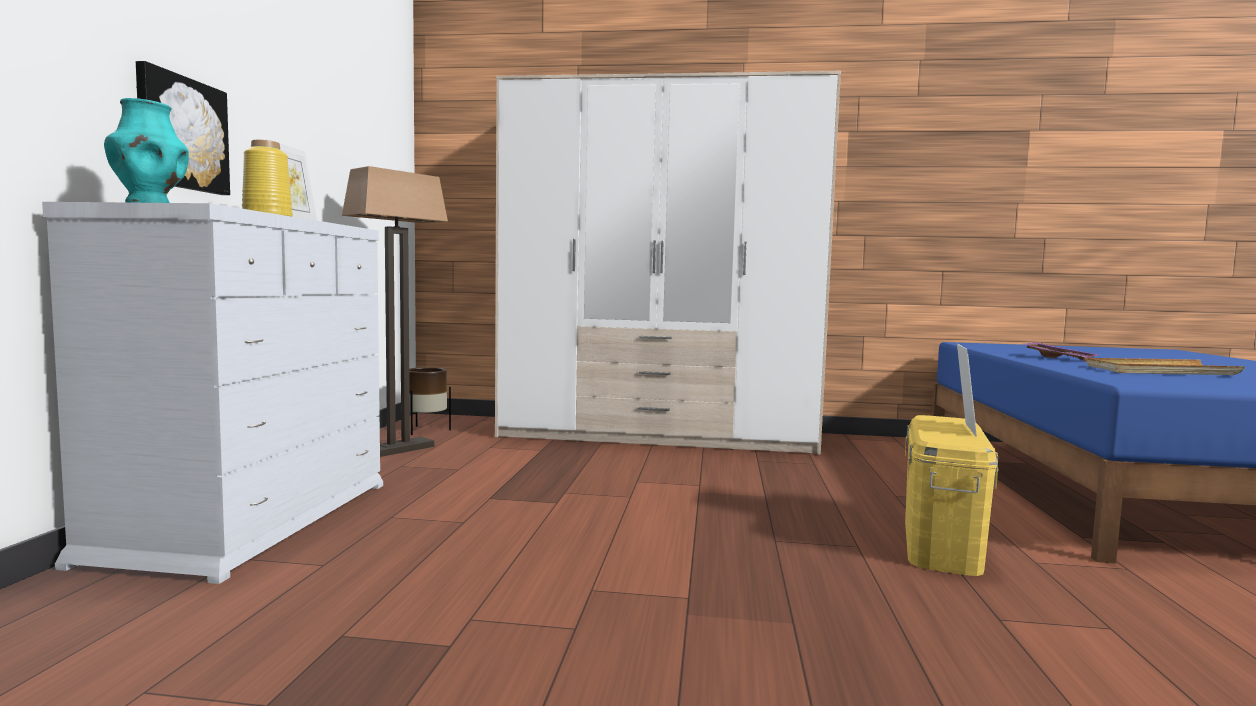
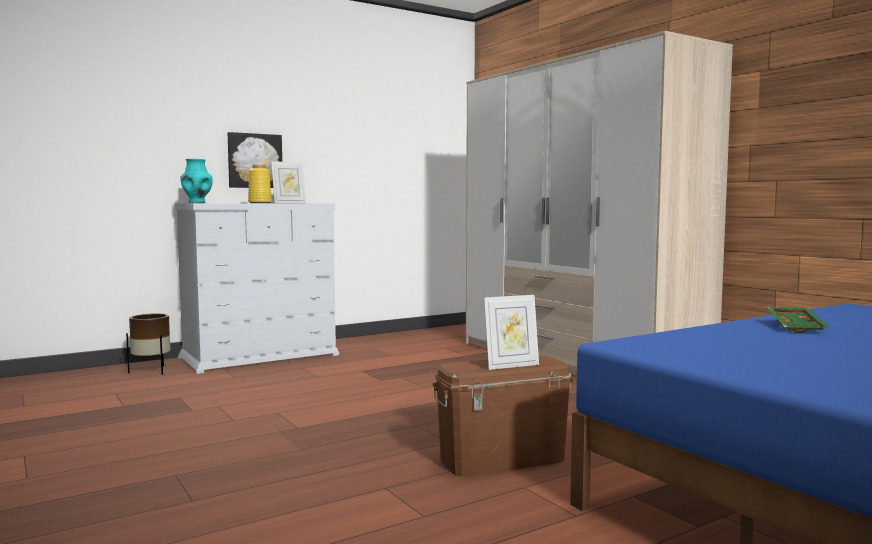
camera: 50 degrees right, 0 degrees up
(398, 450) = (397, 340): floor lamp -> none
(426, 430) = (444, 333): brown planter -> brown planter (152, 371)
(940, 544) = (502, 459): yellow storage box -> brown storage box
(1059, 358) = (798, 327): purple tray -> green tray
(1159, 371) = (778, 347): beige tray -> none

